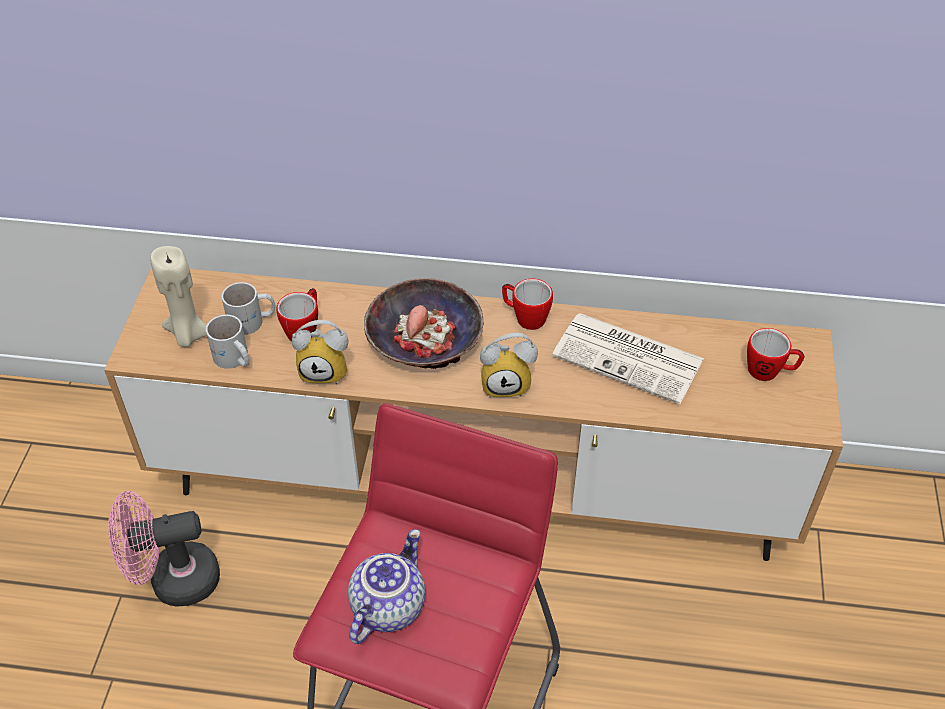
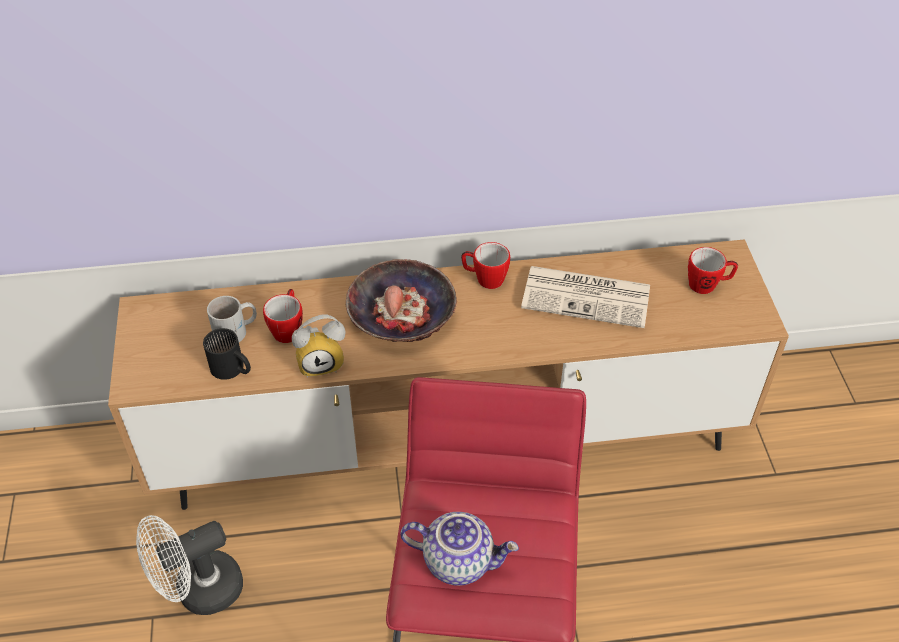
camera: 15 degrees left, 0 degrees up
(173, 581) = (199, 591): pink fan -> white fan
(188, 334) = (179, 355): beige candle -> none
(233, 360) = (231, 370): white mug -> black mug
(387, 605) = (459, 560): teapot -> teapot turned 90 degrees clockwise
(507, 383) = (489, 340): alarm clock -> none

